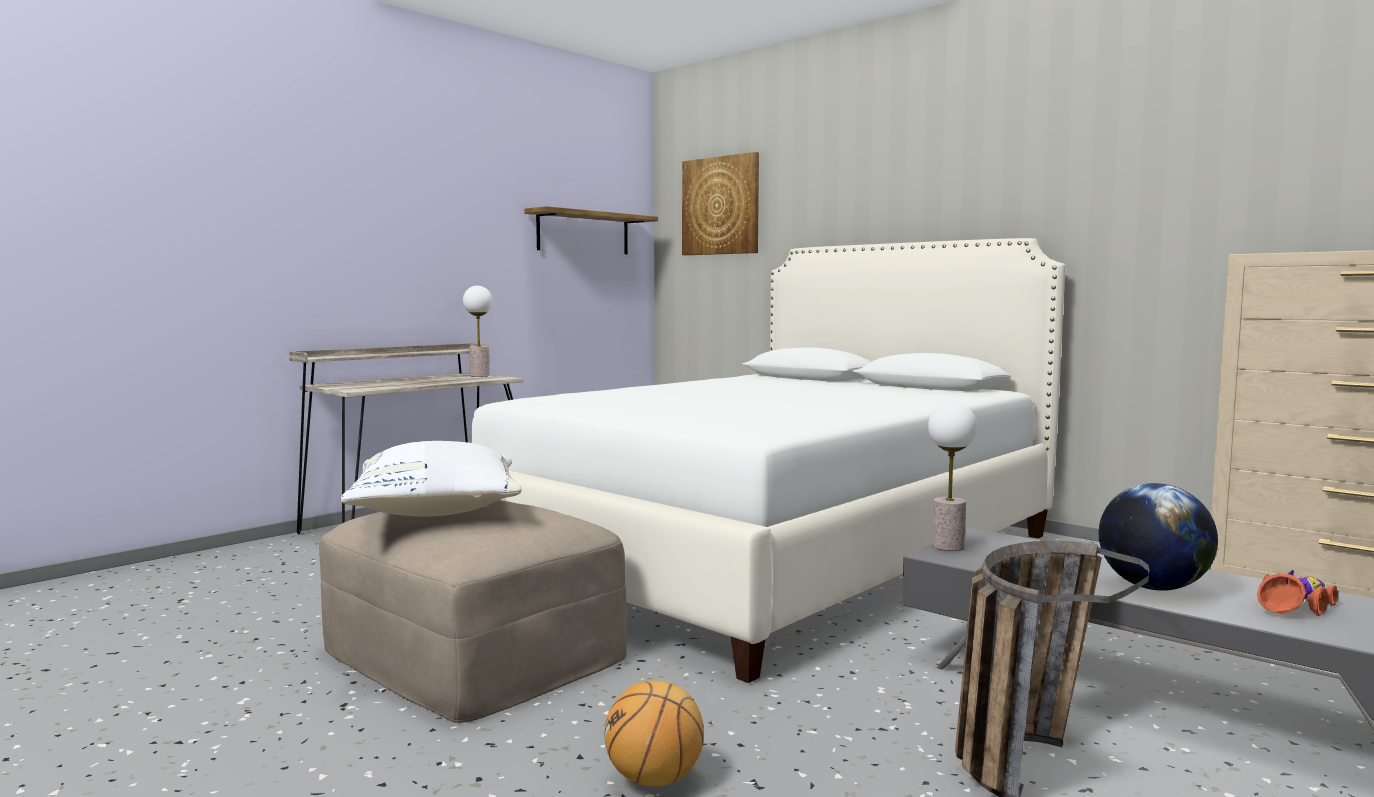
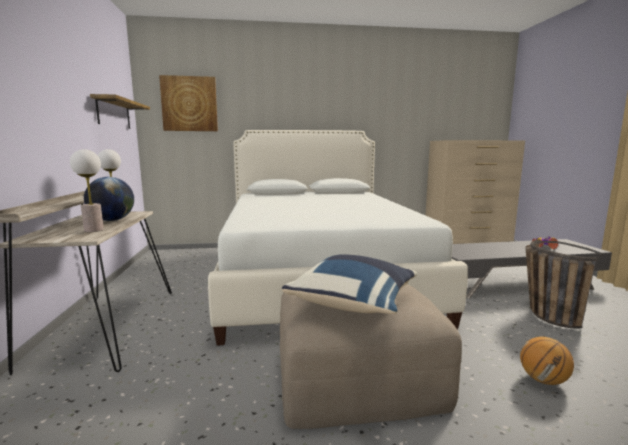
camera: 50 degrees left, 5 degrees up
(438, 513) = (354, 302): white pillow -> blue pillow
(948, 546) = (453, 253): table lamp -> table lamp (94, 230)
(1153, 588) = (519, 250): globe -> globe (112, 220)

